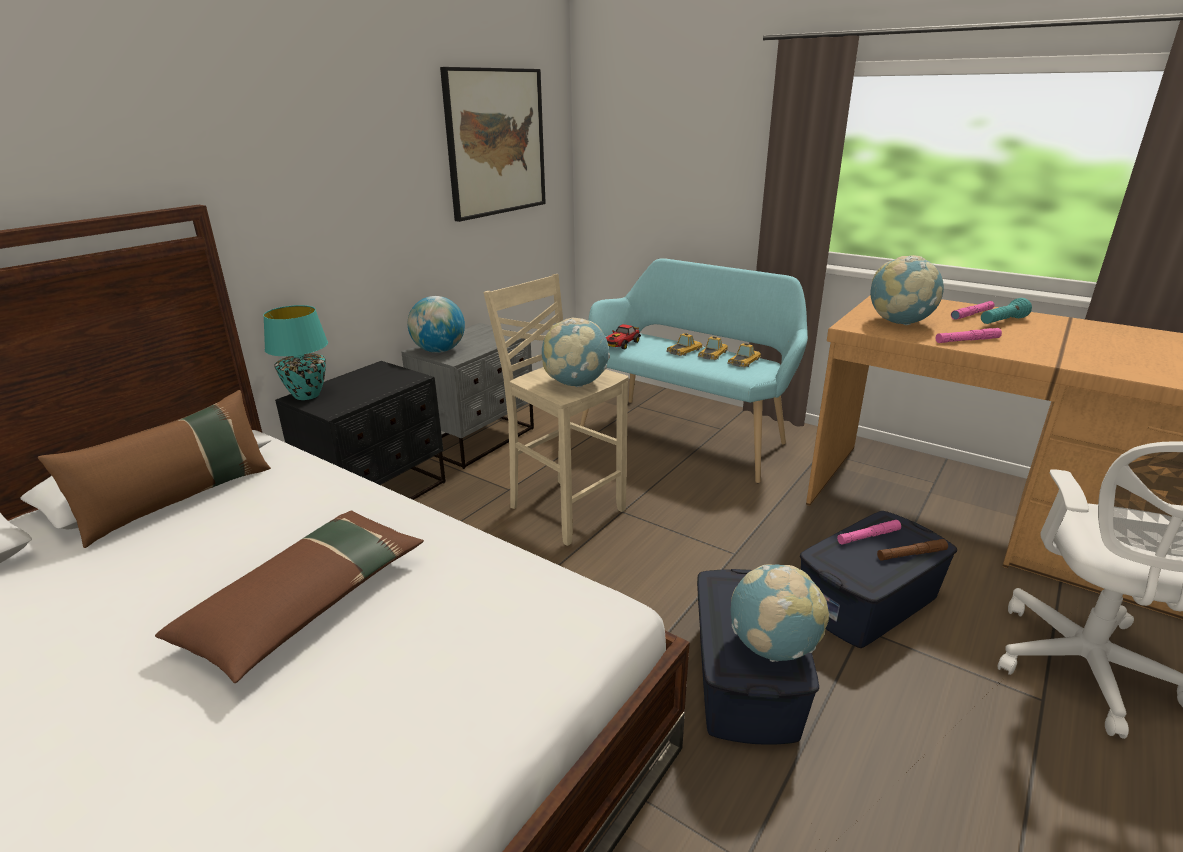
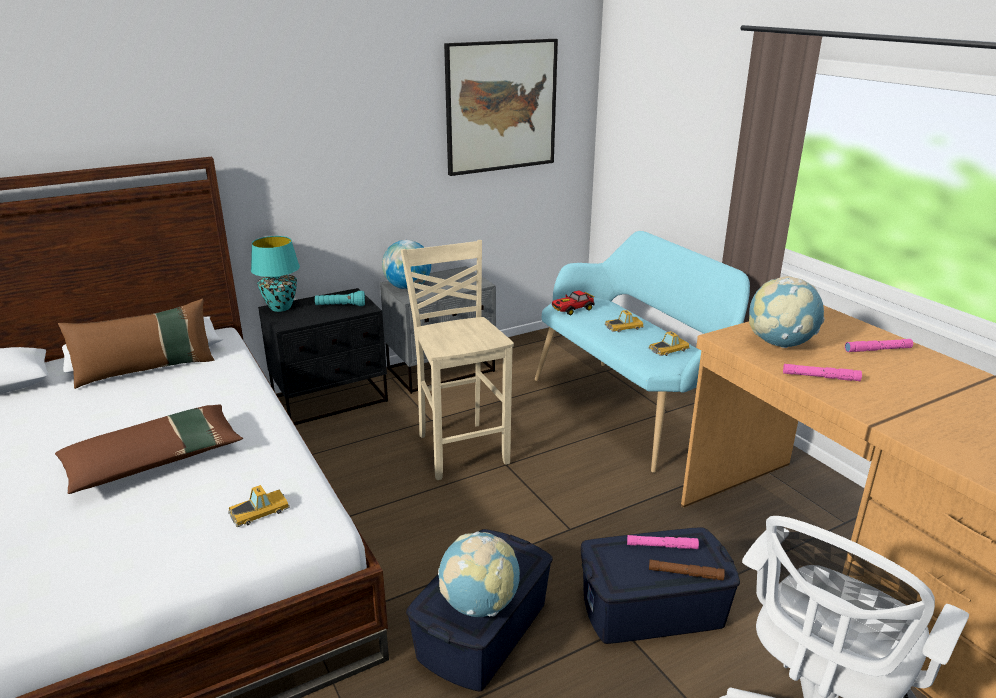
camera: 25 degrees right, 0 degrees up
(576, 383) = (462, 341): globe -> none
(713, 354) = (647, 336): toy car -> toy car (260, 511)
(1002, 322) = (898, 365): turquoise flashlight -> turquoise flashlight (340, 306)

